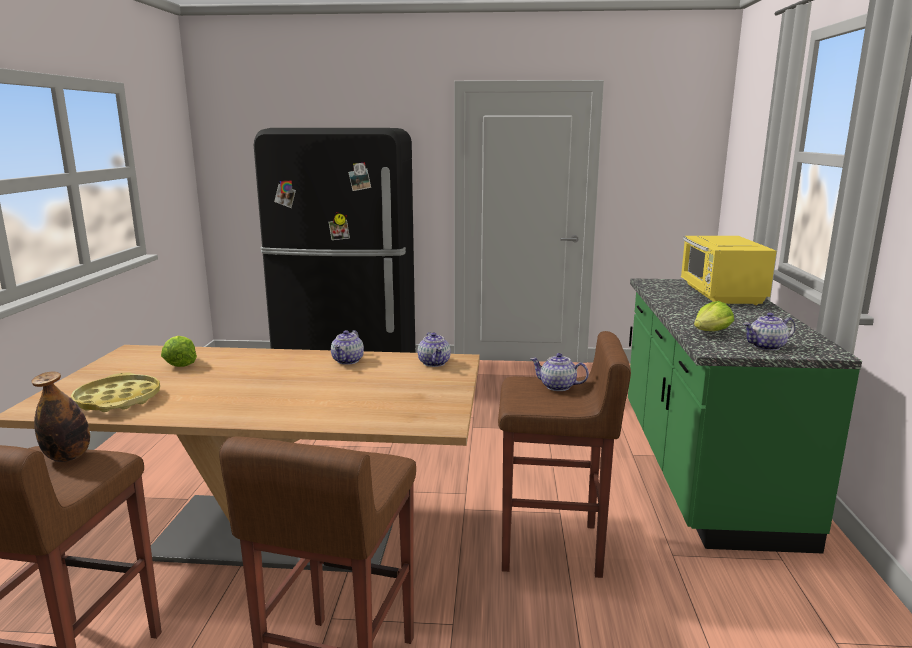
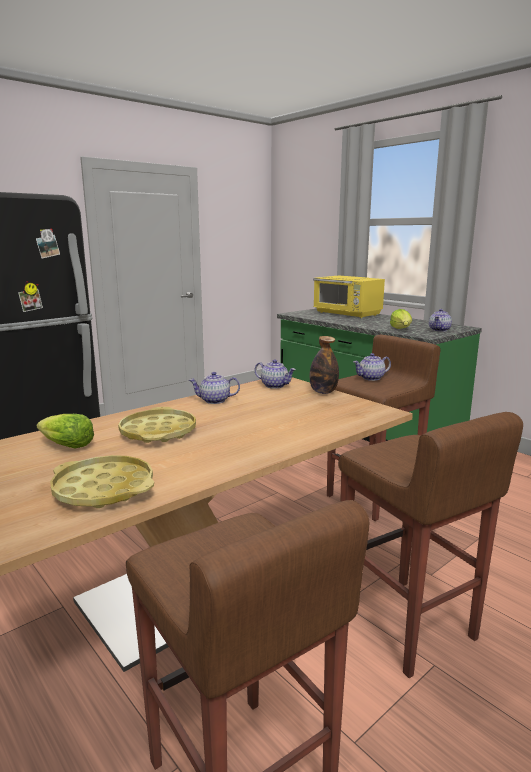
camera: 45 degrees left, 0 degrees up
(68, 457) = (203, 542): bottle -> bottle (323, 392)
(244, 373) = (158, 432): none -> yellow tray
(348, 361) = (214, 401): teapot -> teapot turned 120 degrees clockwise

